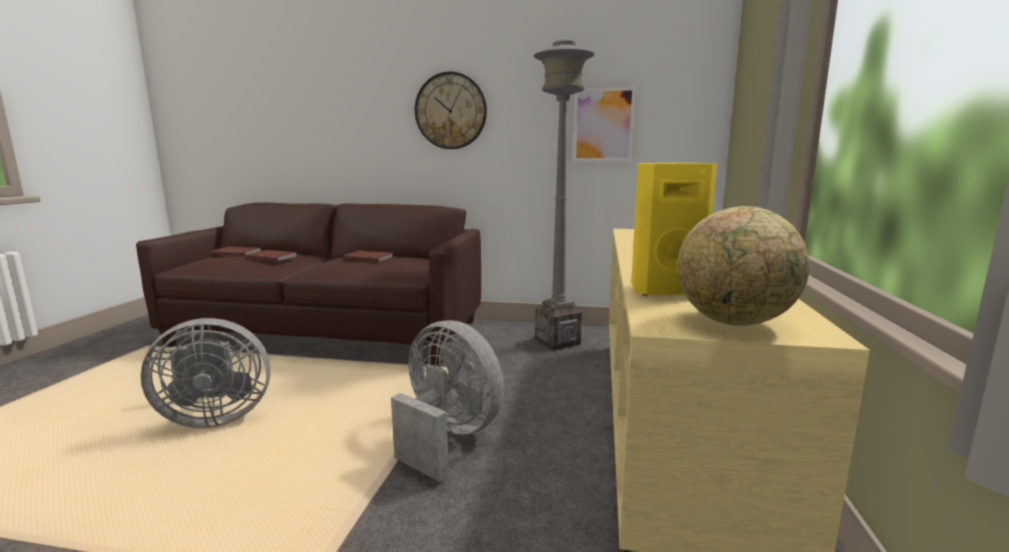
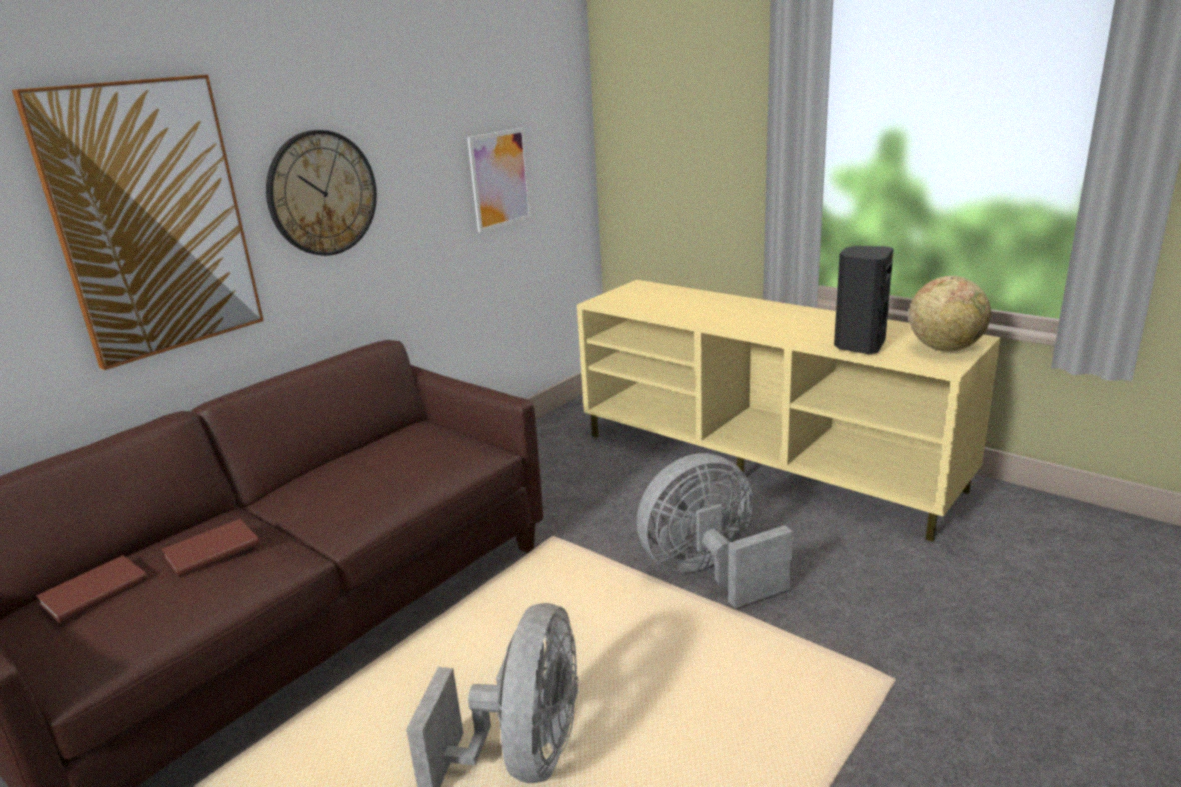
camera: 60 degrees left, 10 degrees up
(355, 109) = (151, 220): none -> picture
(369, 258) = (361, 465): brown book -> none
(558, 341) = (544, 458): grey floor lamp -> none
(664, 290) = (858, 345): yellow speaker -> black speaker

